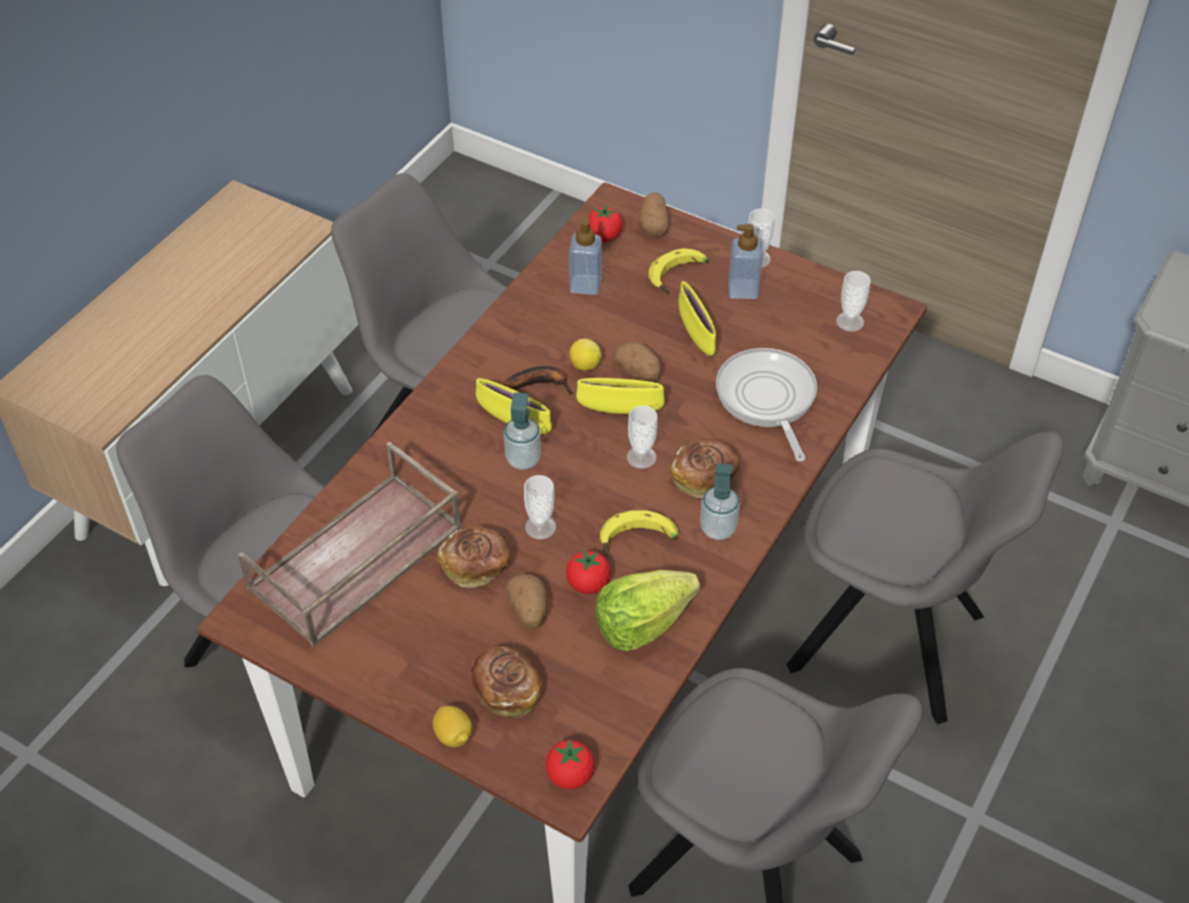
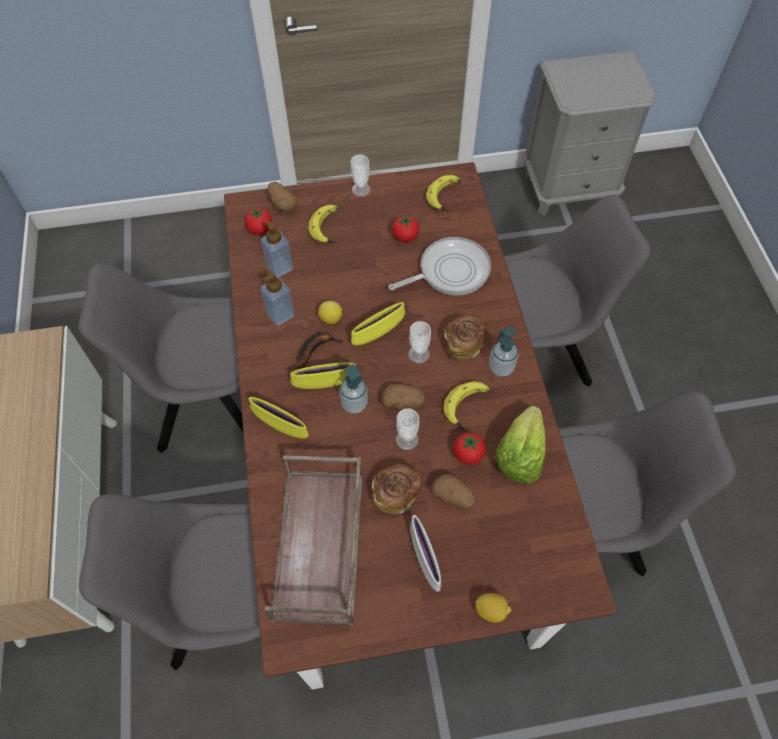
camera: 40 degrees left, 10 degrees up
(440, 643) = (425, 559): none -> white bowl
(506, 691) = (491, 557): bread -> none
(570, 775) = (575, 579): tomato -> tomato (405, 237)
(639, 373) = (365, 302): potato -> potato (403, 403)
(696, 335) = (373, 258): yellow bowl -> yellow bowl (280, 426)
(743, 290) = (372, 213): soap dispenser -> soap dispenser (280, 314)
(767, 399) = (450, 271): frying pan -> frying pan turned 120 degrees clockwise
(850, 321) = (446, 196): cup -> banana

